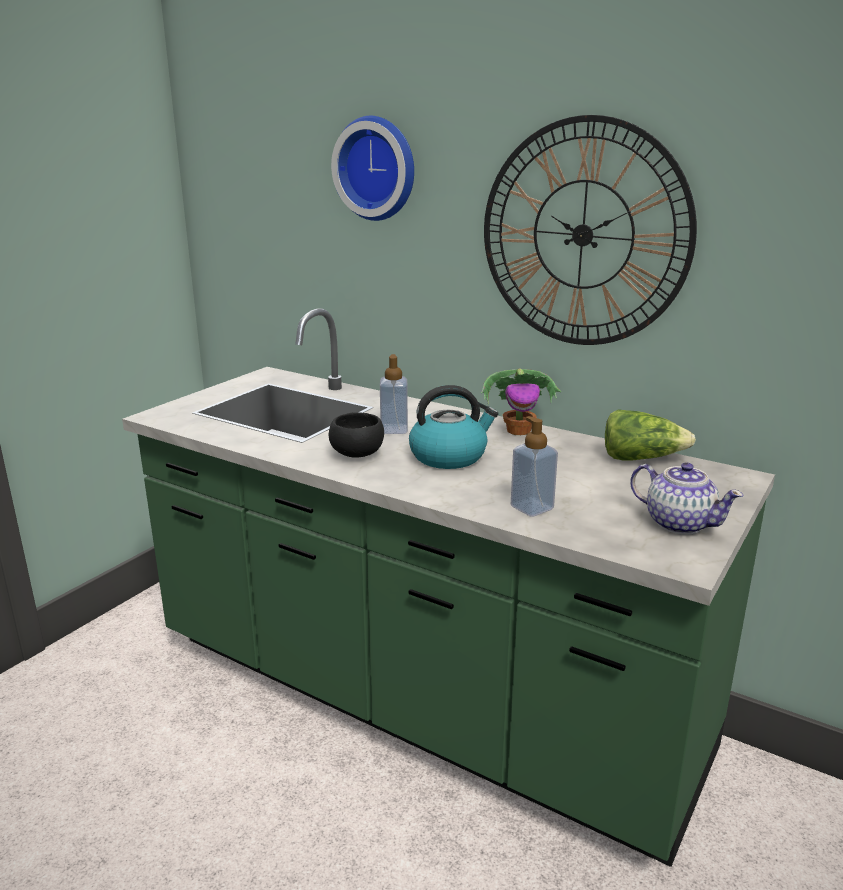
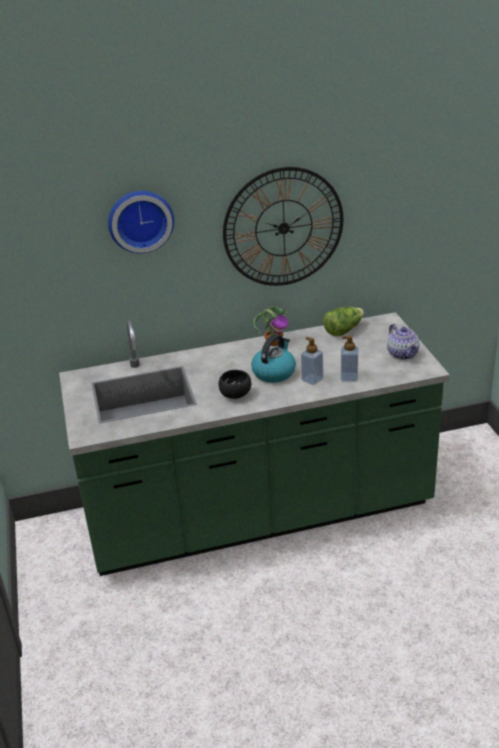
camera: 45 degrees left, 10 degrees up
(394, 429) = (222, 373): soap dispenser -> soap dispenser (312, 380)
(679, 523) = (402, 354): teapot -> teapot turned 75 degrees clockwise

